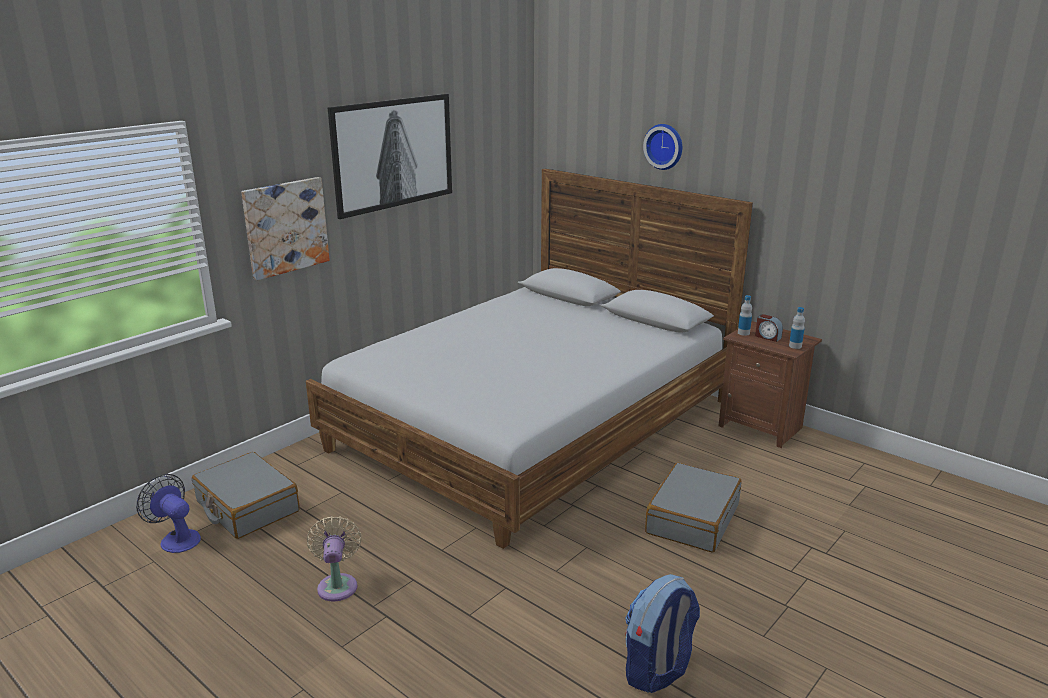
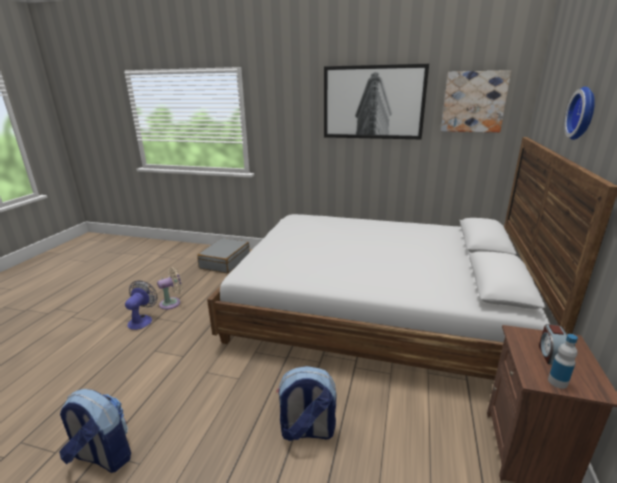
camera: 65 degrees right, 0 degrees up
(176, 538) = (195, 257): fan -> fan (142, 319)
(285, 227) = (290, 134): picture -> picture (473, 102)
(692, 519) = (307, 430): grey suitcase -> backpack
(743, 333) = (534, 335): bottle -> none

